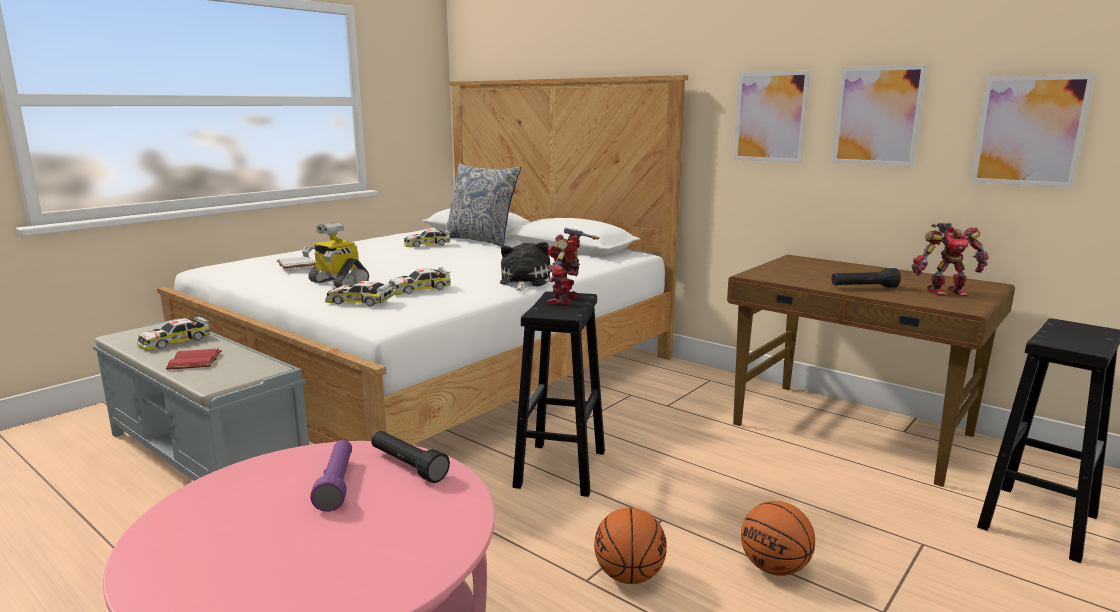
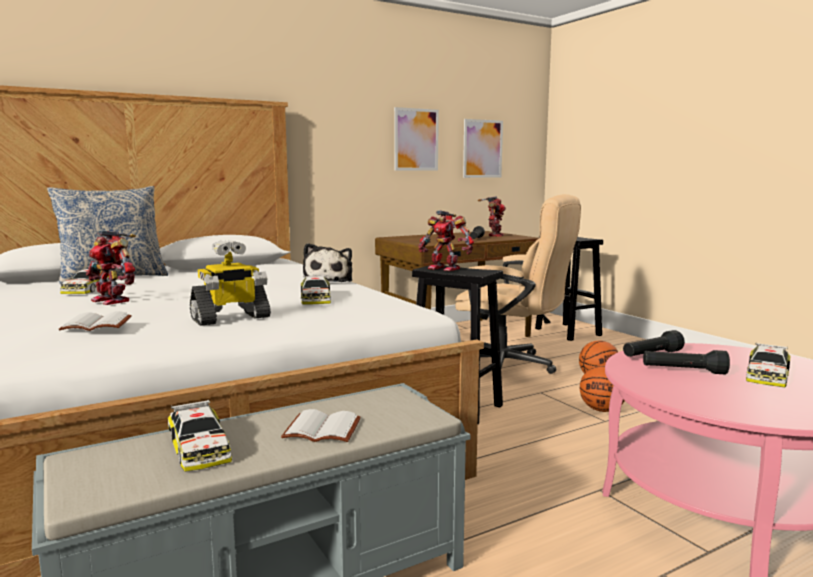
camera: 70 degrees left, 5 degrees down
(196, 361) = (324, 429): red book -> white book
(337, 484) = (683, 371): purple flashlight -> black flashlight
(359, 301) = (337, 313): toy car -> toy car (767, 375)
(383, 254) = (113, 300): none -> toy robot
(523, 282) = (329, 280): plush toy -> plush toy turned 120 degrees counterclockwise
(753, 486) = (511, 366): none -> beige office chair
(770, 117) = (351, 139): picture -> none

